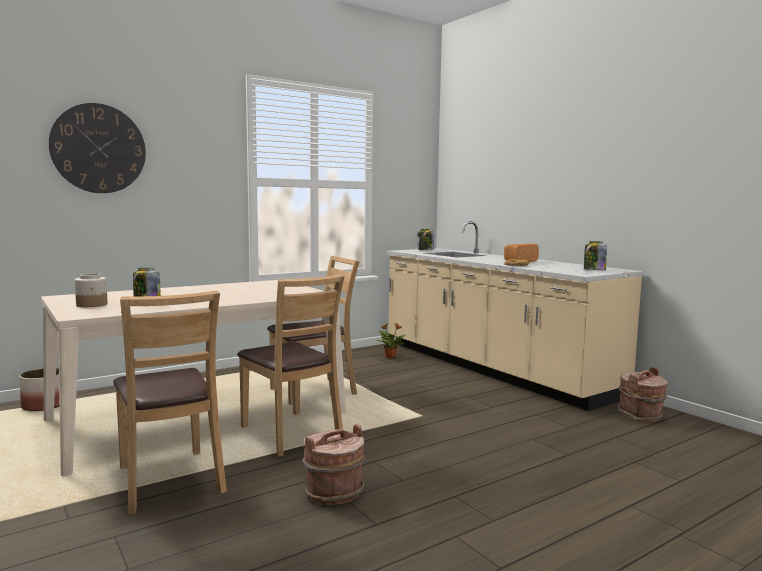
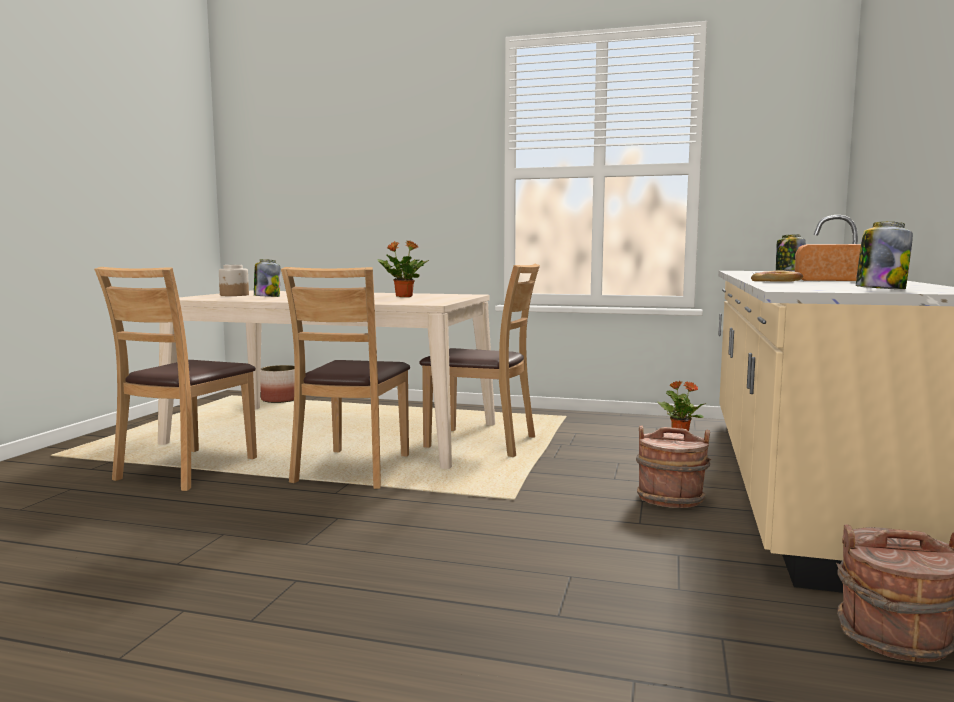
camera: 50 degrees right, 0 degrees up
(98, 148) = (347, 149): wall clock -> none
(248, 289) = (403, 296): none -> potted plant
(334, 492) = (233, 525): brown bucket -> brown bucket (670, 499)

